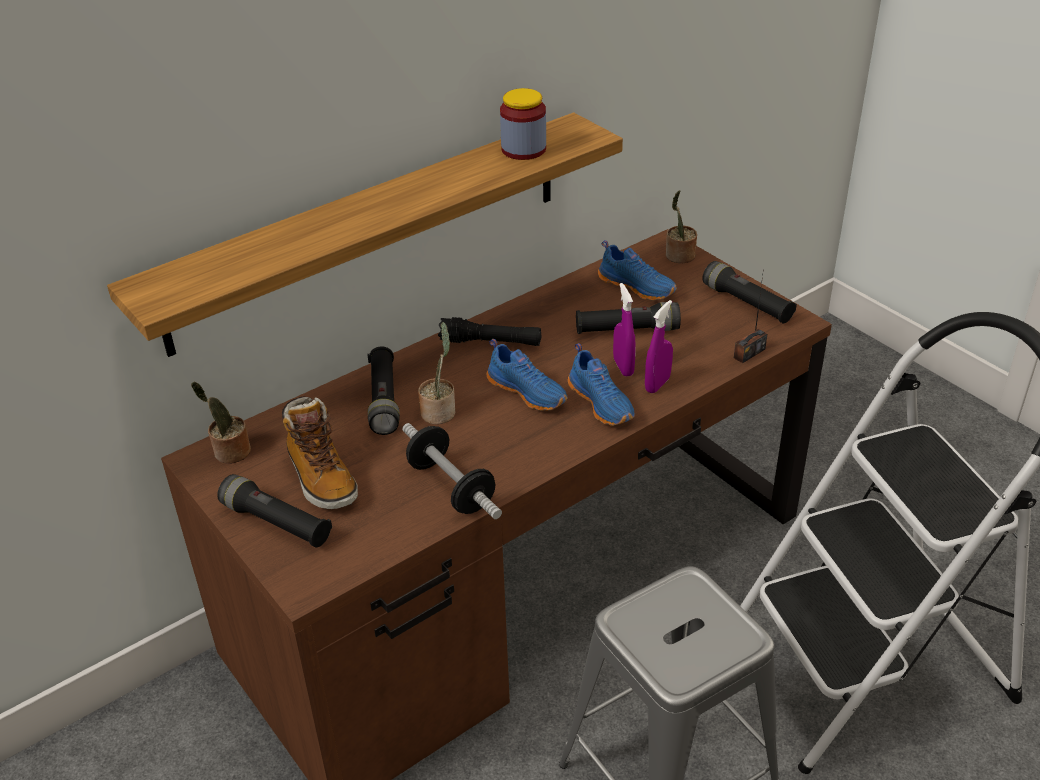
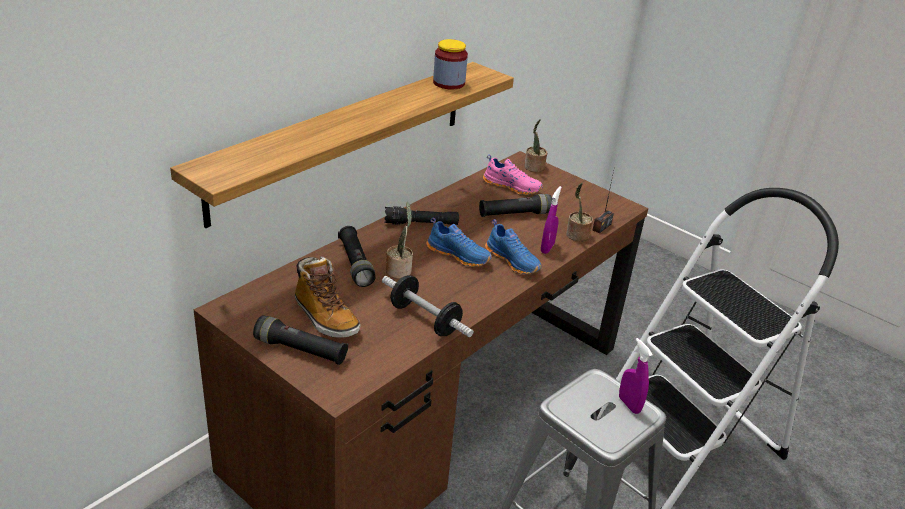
camera: 15 degrees left, 5 degrees down
(229, 452) = (248, 303): potted plant -> potted plant (576, 236)
(623, 367) = (520, 237): purple spray bottle -> purple spray bottle (629, 405)
(637, 286) = (512, 186): blue shoe -> pink shoe
(747, 303) = (589, 196): black flashlight -> none

